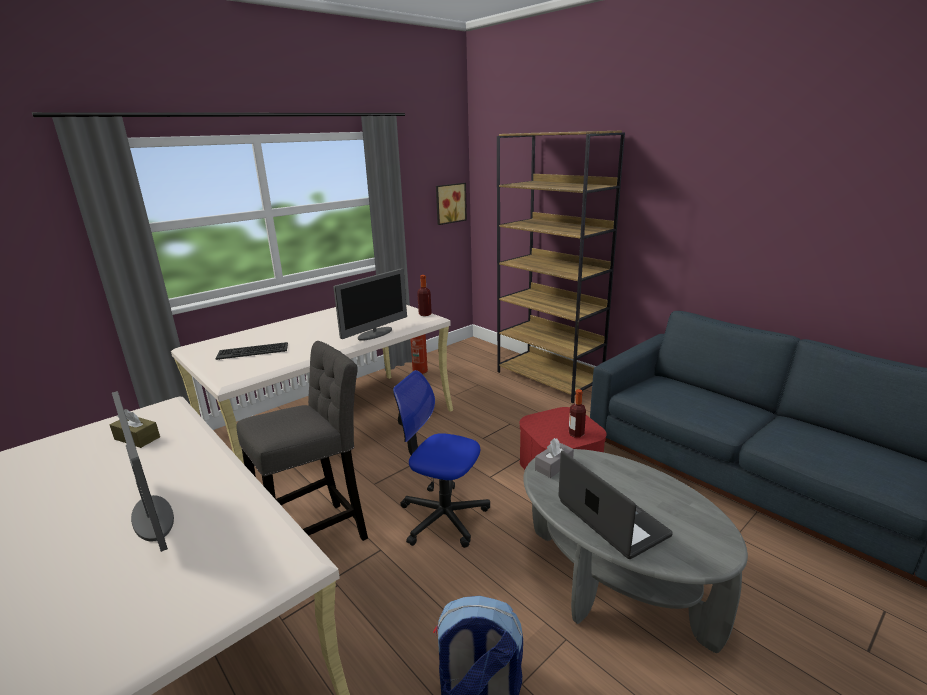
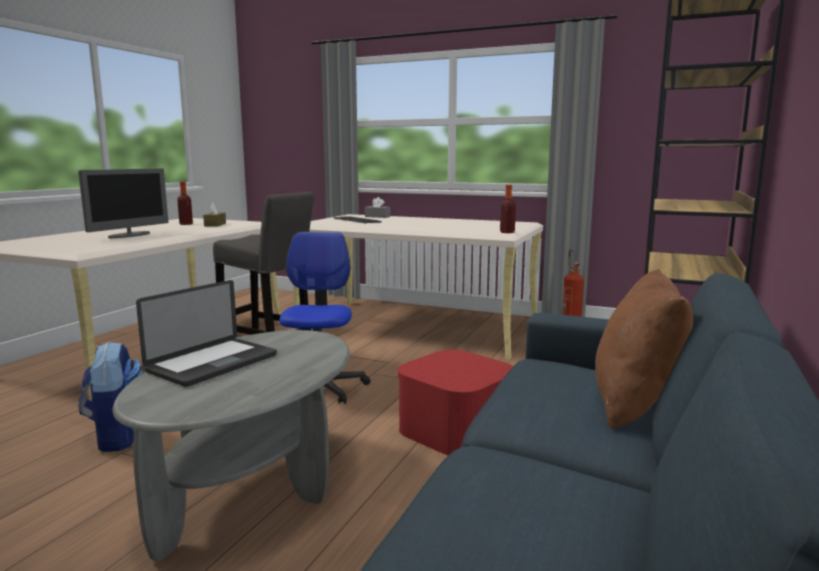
camera: 65 degrees right, 10 degrees down
(375, 334) = (431, 230): monitor -> none
(449, 203) = (694, 132): picture -> none
(554, 466) = (301, 337): grey tissue box -> grey tissue box (377, 216)
(576, 434) = (447, 376): bottle -> bottle (186, 224)
(696, 389) = (635, 404): none -> brown pillow

